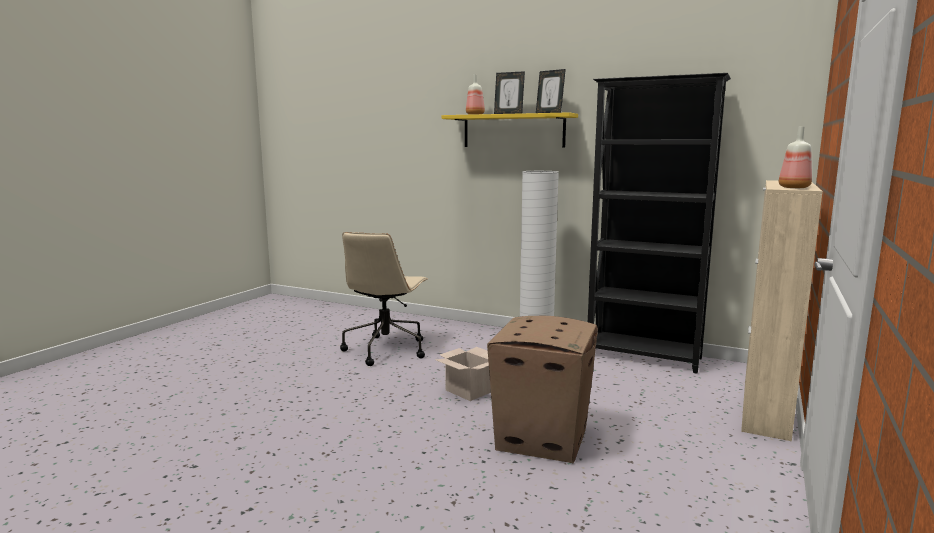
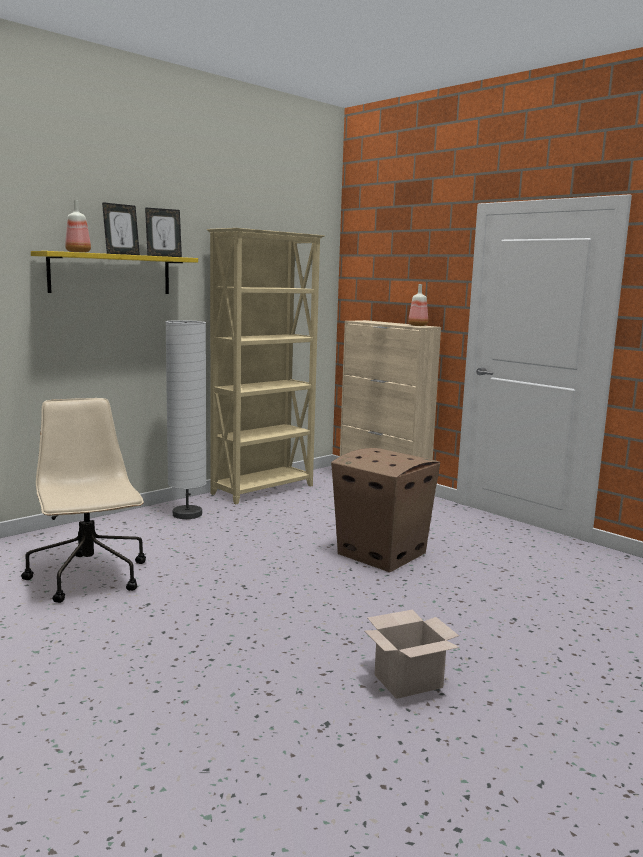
camera: 70 degrees left, 0 degrees up
(386, 349) = (89, 578): beige office chair -> beige office chair turned 150 degrees counterclockwise
(469, 391) = (264, 560): cardboard box -> cardboard box (409, 680)
(644, 357) = (264, 490): black bookcase -> beige bookcase

